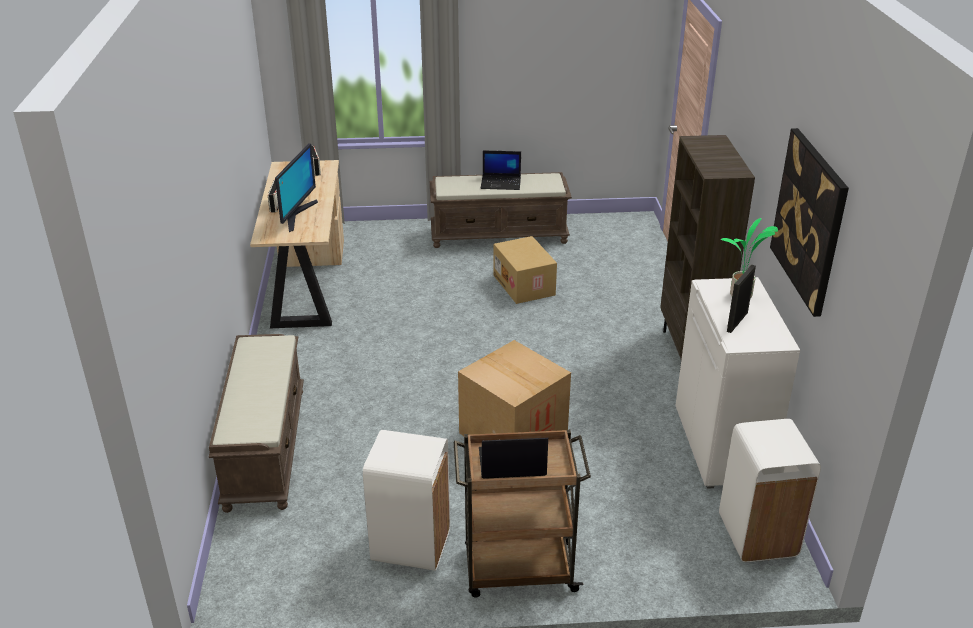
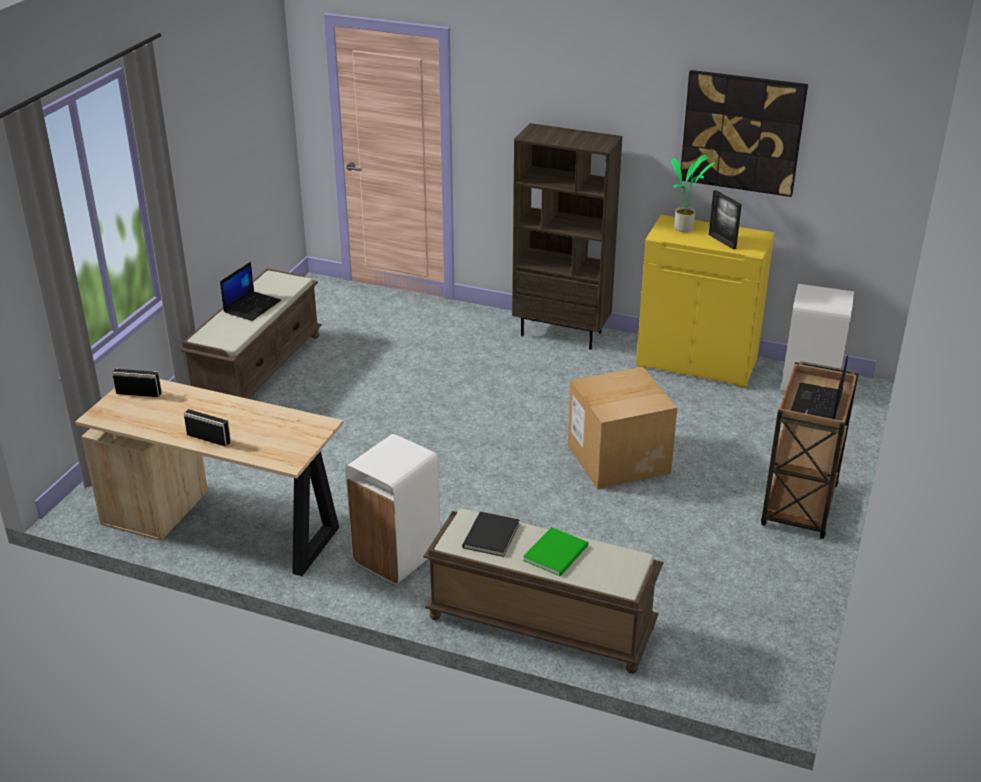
camera: 65 degrees left, 0 degrees up
(257, 392) = (558, 553): none -> green book
(263, 356) = (489, 536): none -> black book
(296, 215) = (254, 429): monitor -> none
(410, 544) = (742, 558): white trash can -> white trash can (395, 556)
(525, 285) = (375, 382): cardboard box -> none
(722, 445) = (697, 362): white cabinet -> yellow cabinet

